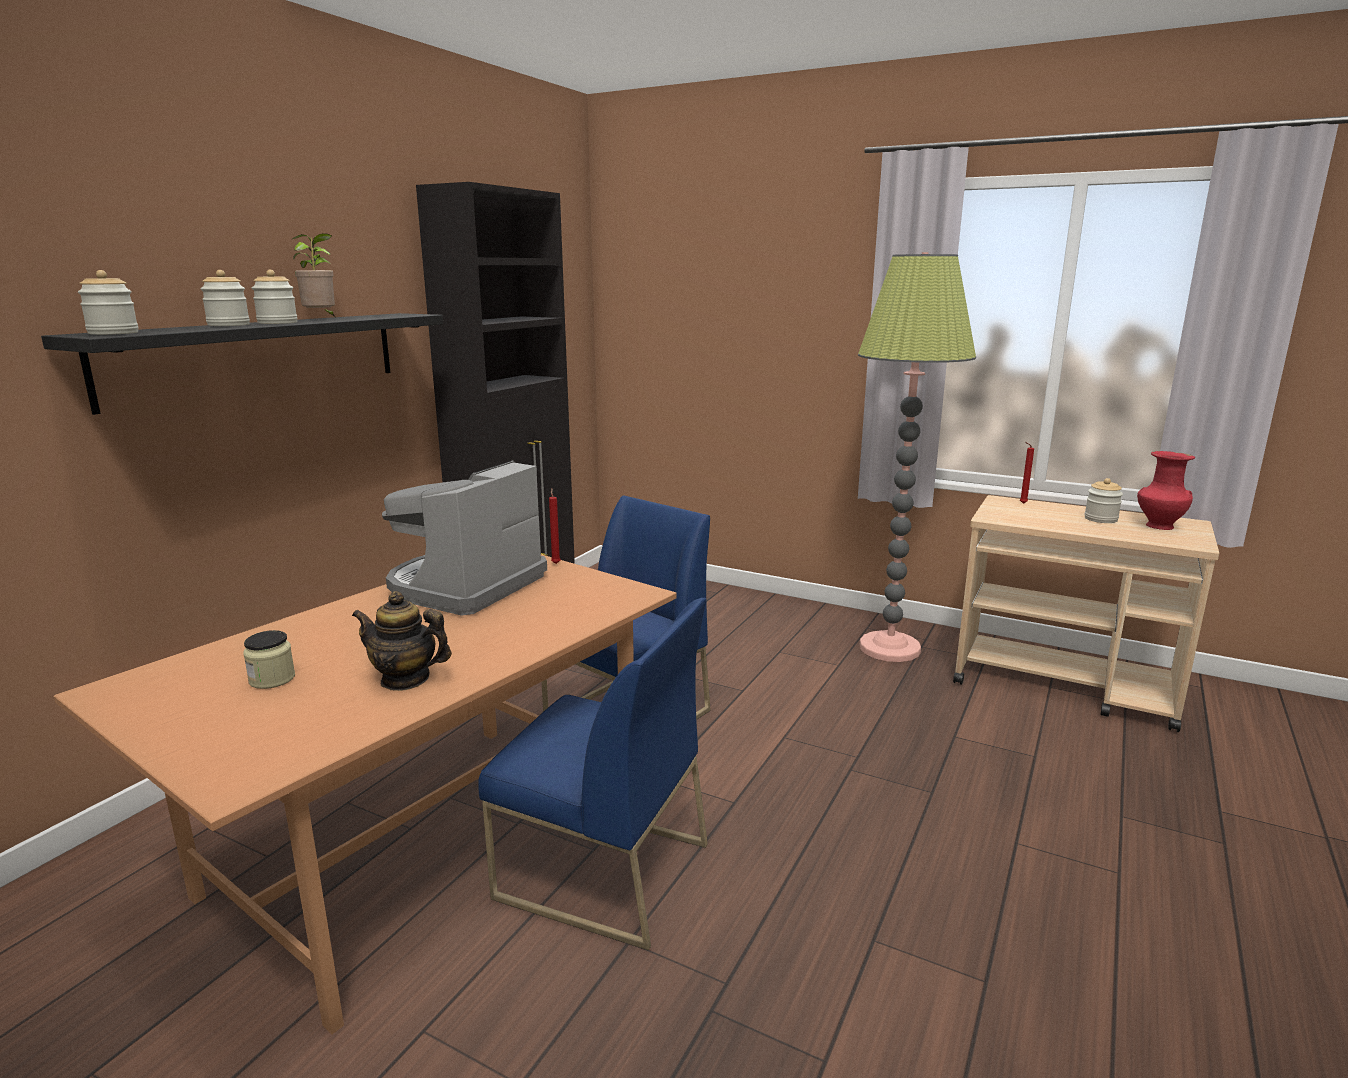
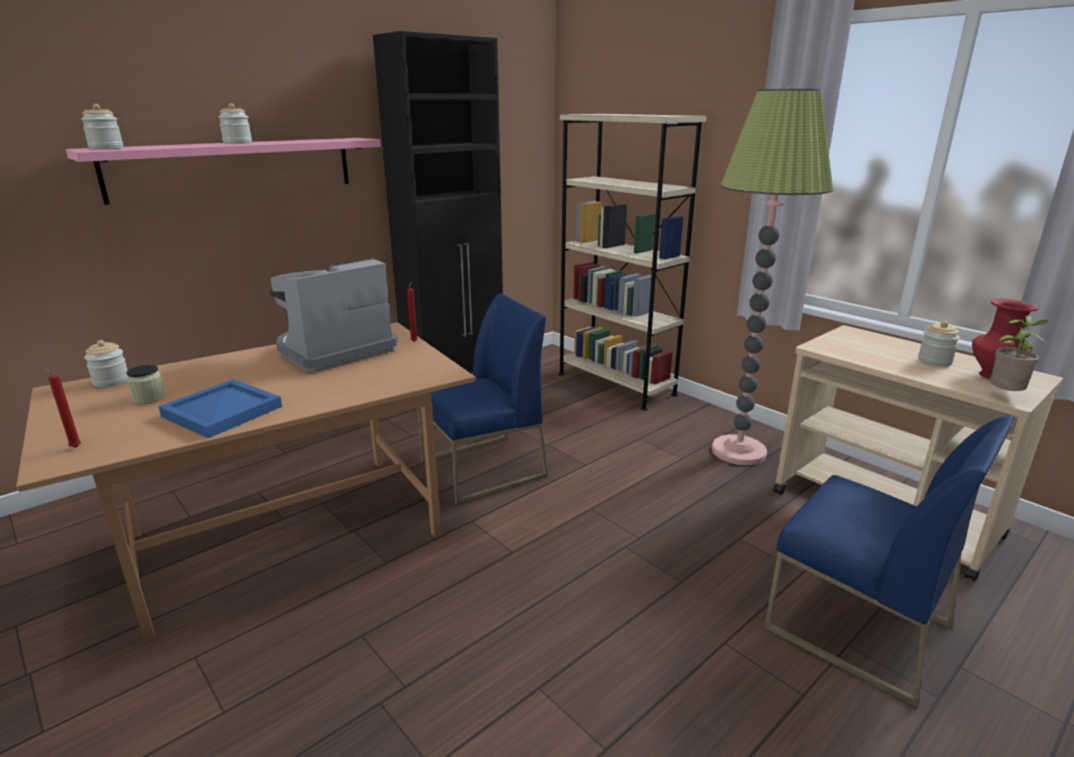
camera: 20 degrees right, 5 degrees up
(228, 325) = (200, 144): jar -> jar (111, 381)
(260, 356) = (235, 168): black shelf -> pink shelf
(322, 319) = (281, 141): potted plant -> potted plant (1004, 396)
(405, 679) = (222, 412): teapot -> blue tray
(601, 871) = (380, 580): blue chair -> blue chair (856, 627)
(709, 596) = (615, 384): none -> beige bookcase
(1021, 503) = (867, 336): red candle -> red candle (74, 447)

